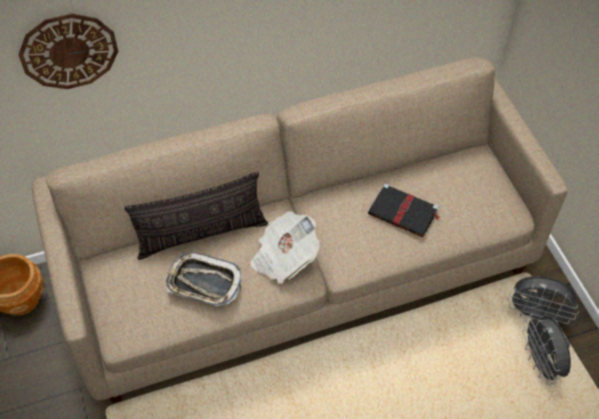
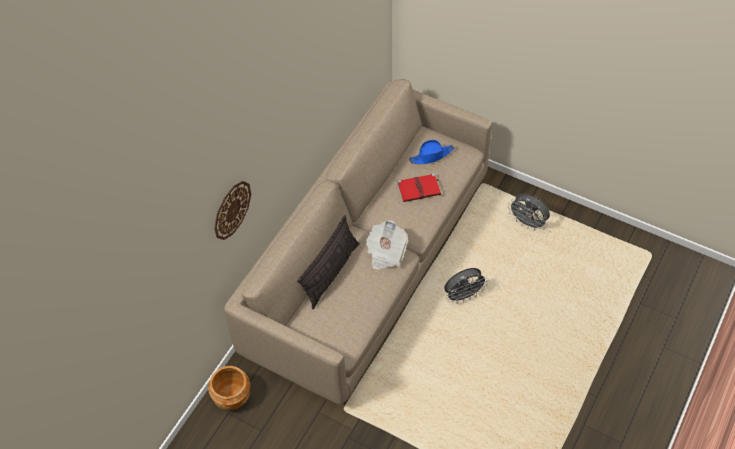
camera: 40 degrees left, 0 degrees up
(204, 282) = (360, 294): tray -> none
(404, 213) = (419, 189): black book -> red book
(459, 184) = (431, 156): none -> blue hat
(536, 315) = (505, 201): grey fan -> grey fan (463, 296)

